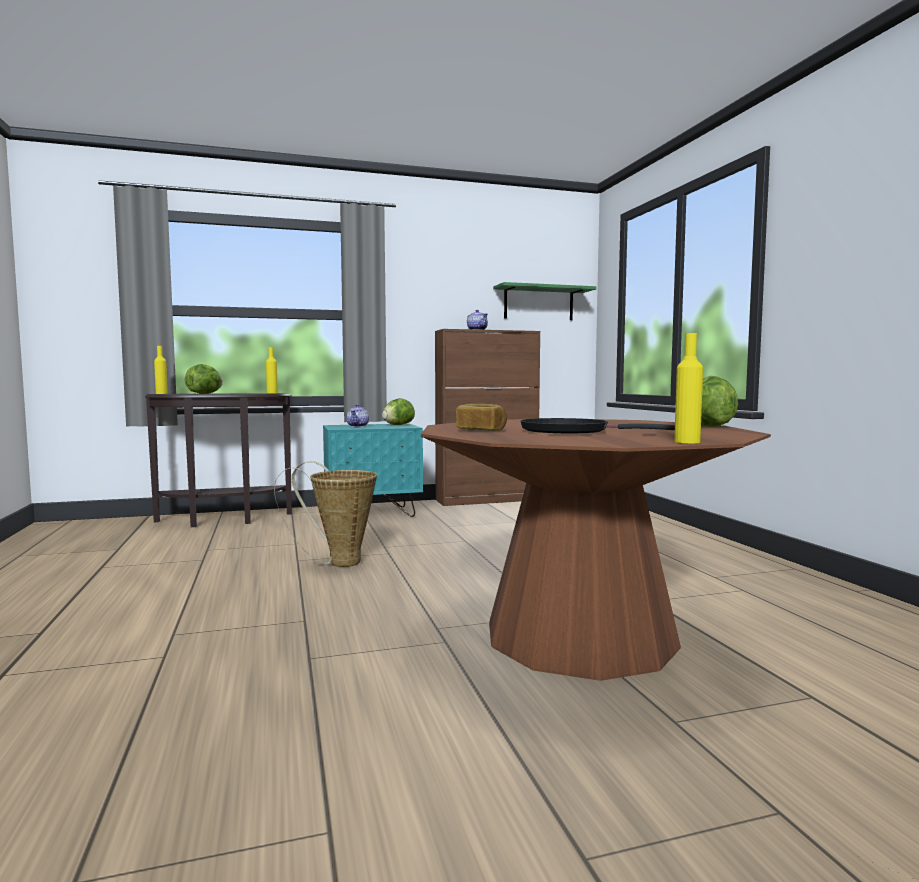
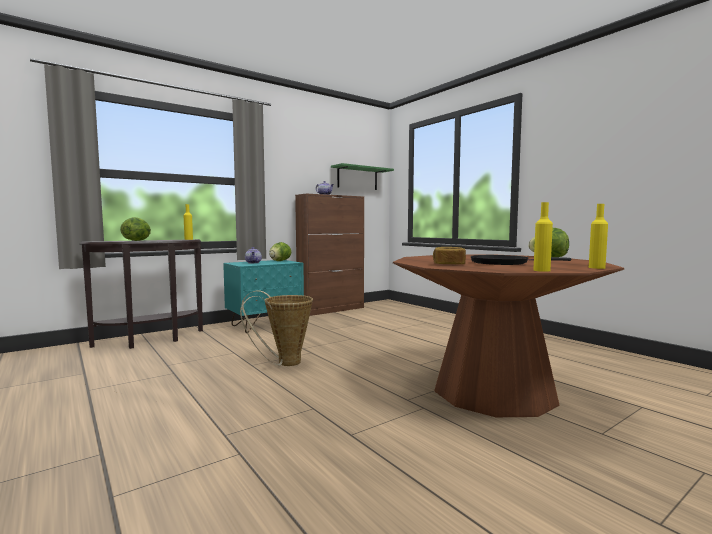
camera: 20 degrees left, 0 degrees up
(161, 393) = (97, 241): yellow bottle -> yellow bottle (541, 270)

